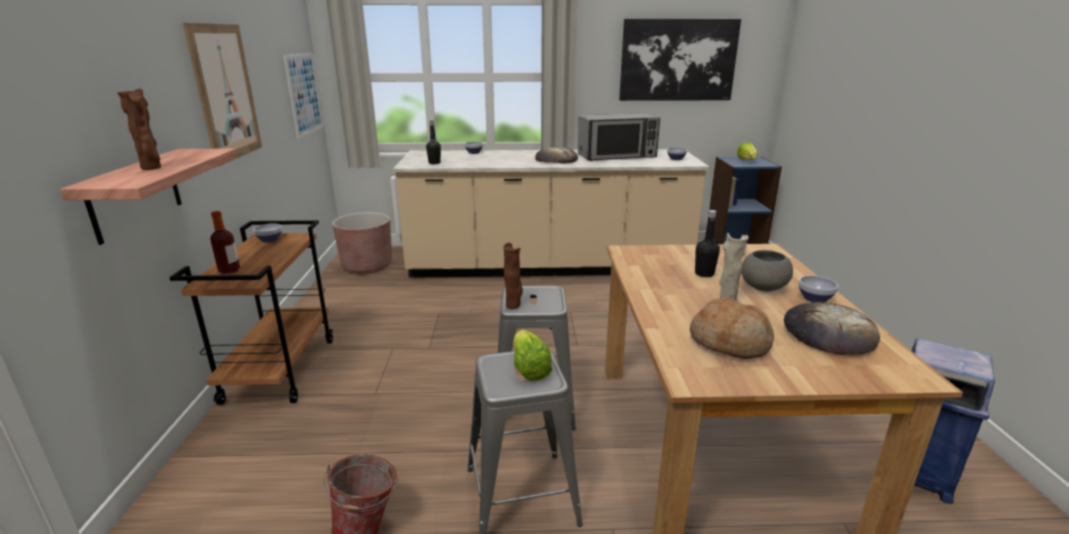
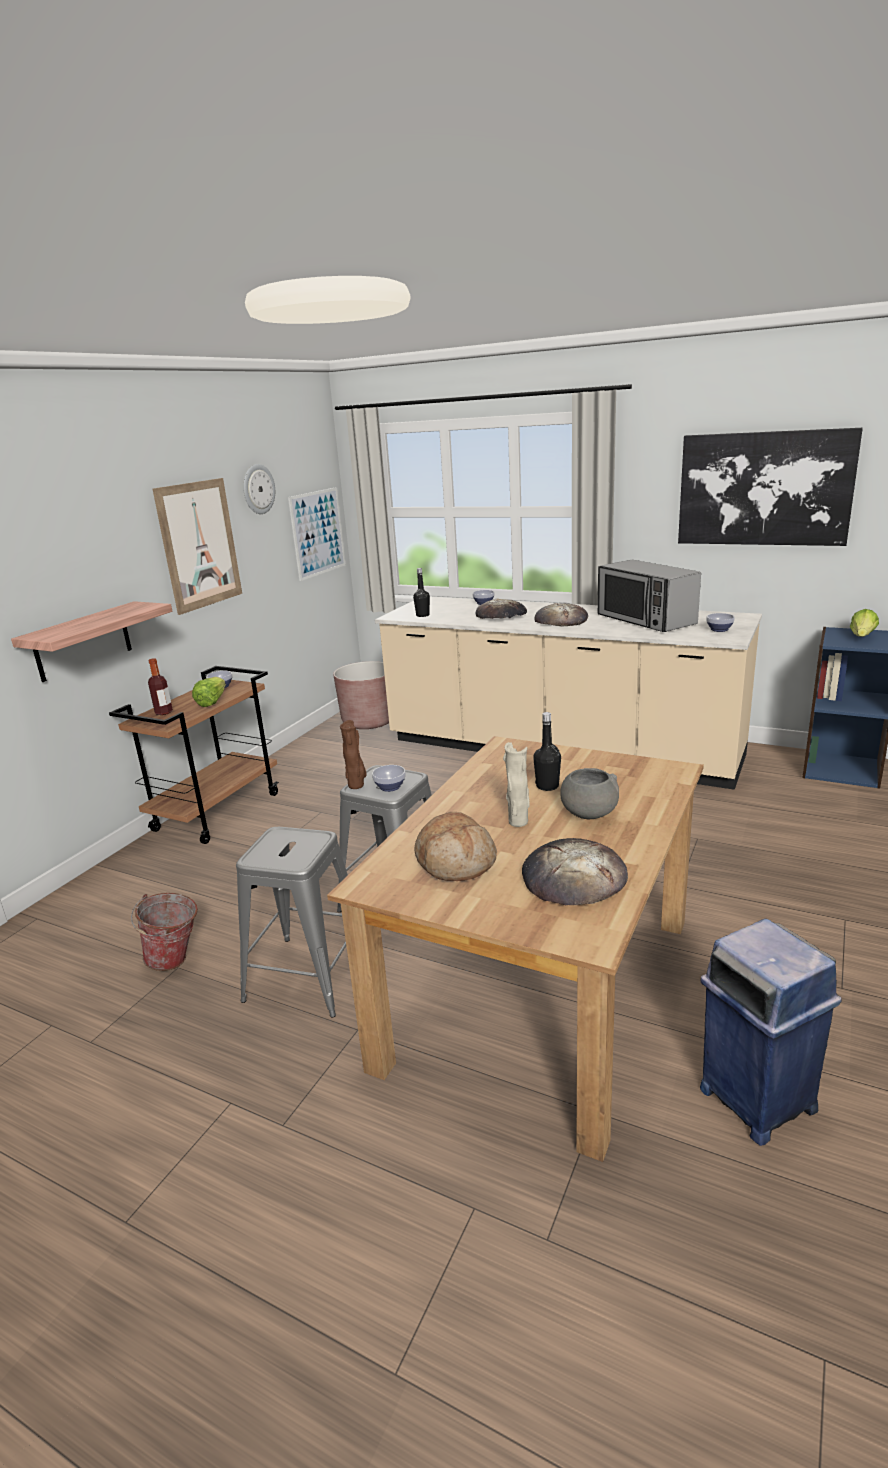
camera: 30 degrees right, 0 degrees up
(152, 168) = (85, 623): brown vase -> none
(262, 42) = (258, 489): none -> wall clock
(503, 159) = (501, 615): none -> bread
(529, 368) = (298, 847): lettuce -> lettuce (212, 702)
(617, 156) = (645, 620): microwave -> microwave turned 45 degrees clockwise
(813, 299) = (625, 838): bowl -> bowl (389, 787)

